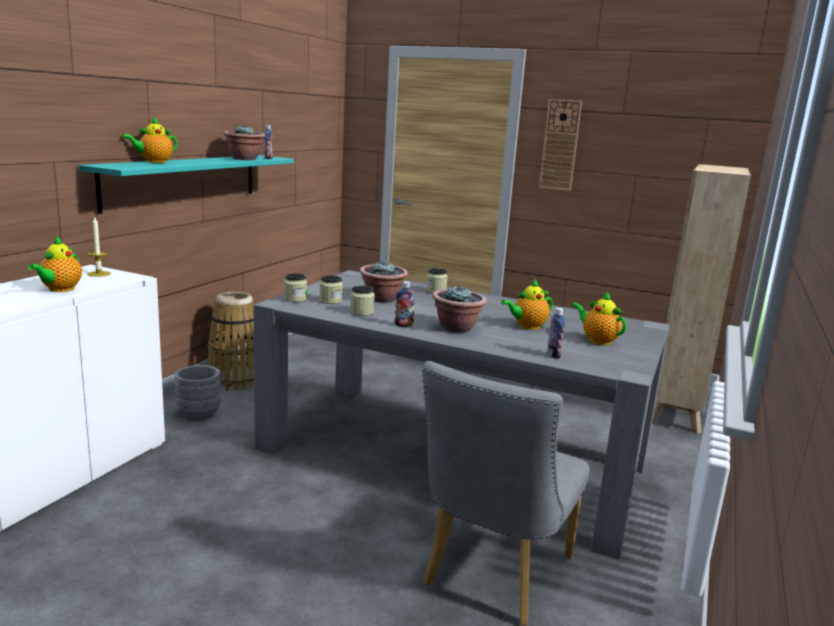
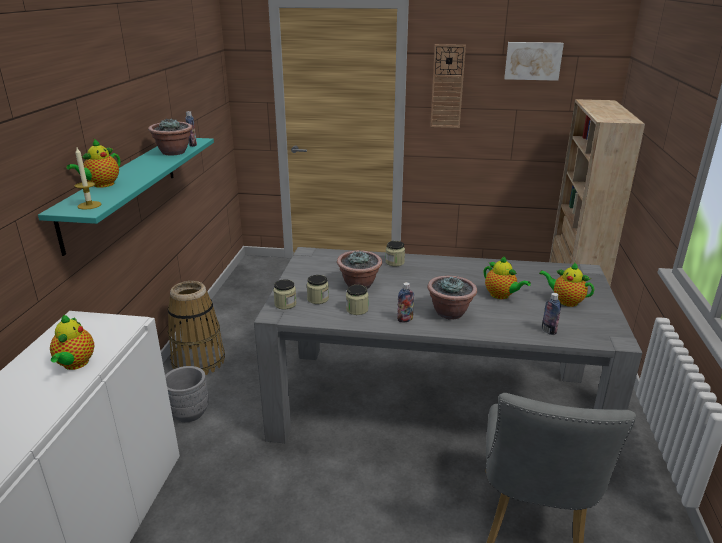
camera: 15 degrees left, 10 degrees up
(99, 274) = (92, 326): candle -> candle (89, 205)
(527, 326) = (501, 295): teapot -> teapot turned 90 degrees counterclockwise
(655, 121) = (533, 60): none -> picture

